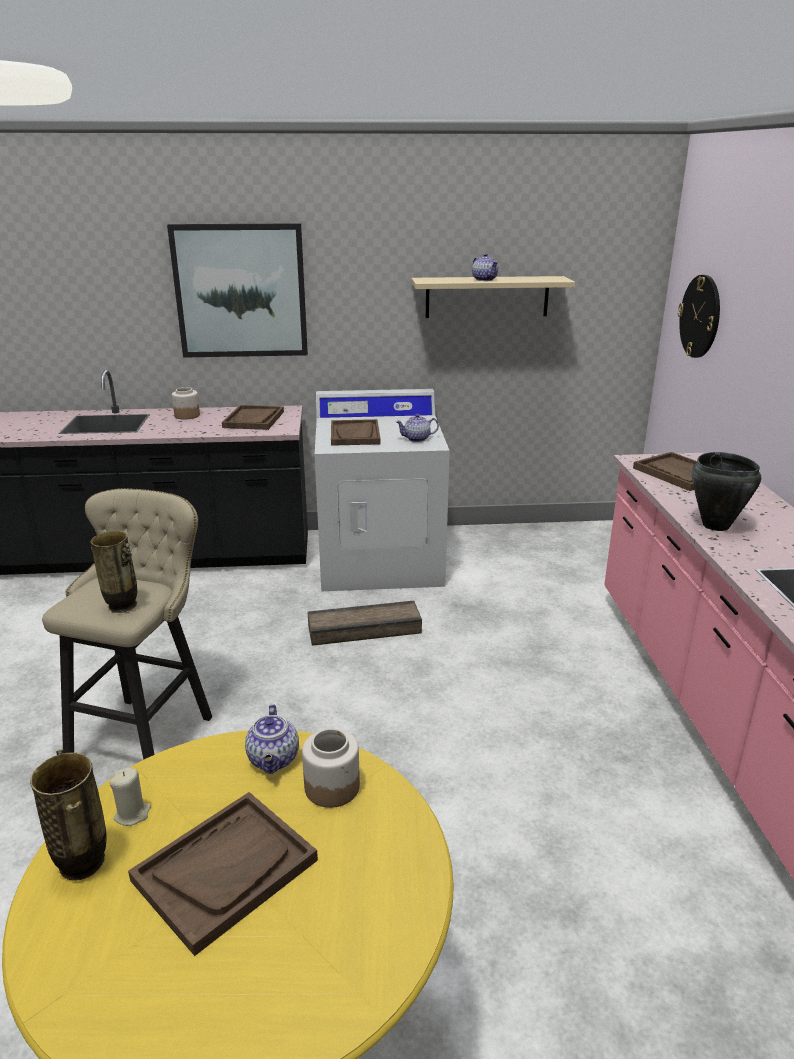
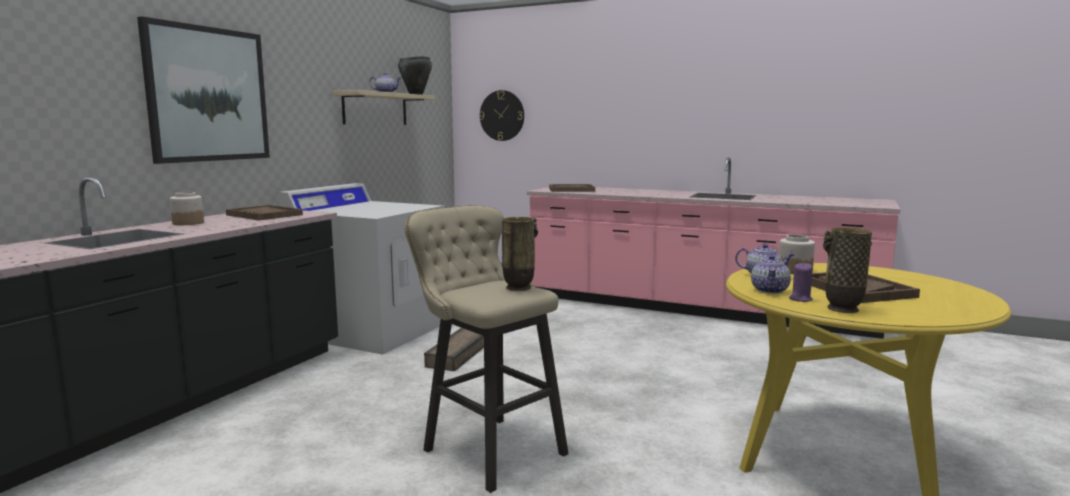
camera: 60 degrees left, 15 degrees down
(132, 814) = (800, 299): beige candle -> purple candle
(355, 434) = (363, 211): brown tray -> none
(417, 439) = (408, 206): teapot -> teapot (770, 290)
(715, 525) = (639, 194): black cooking pot -> black cooking pot (416, 94)

